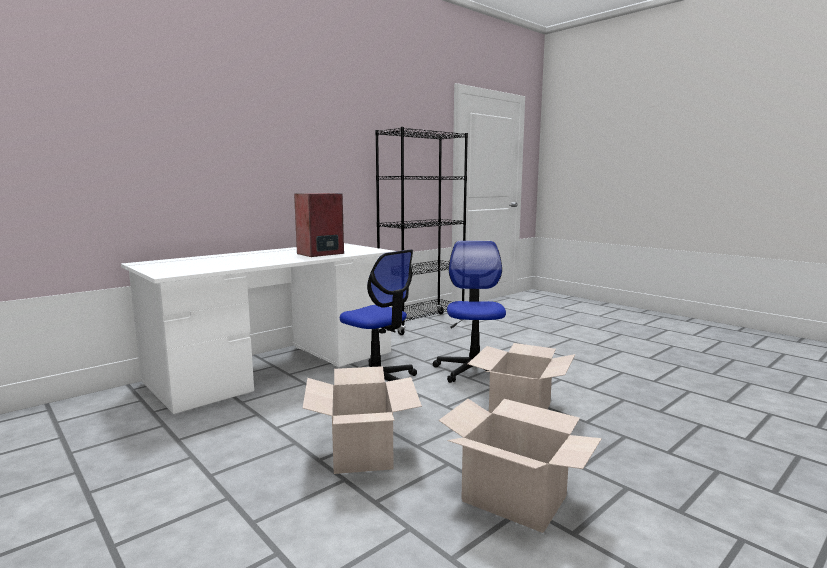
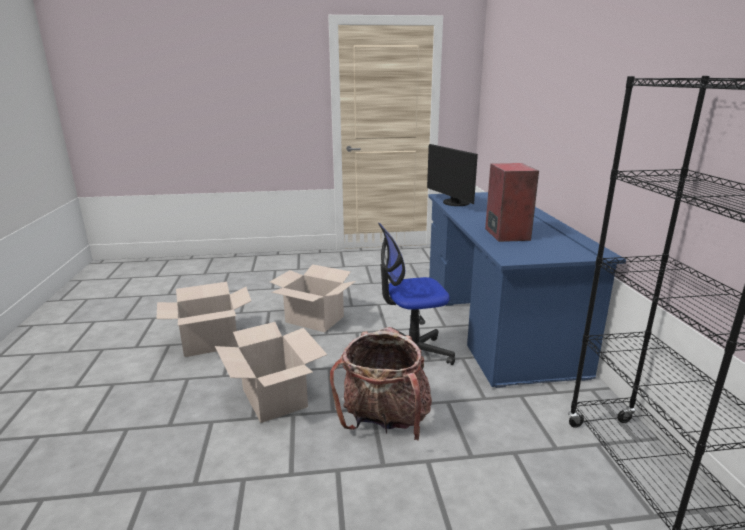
camera: 125 degrees right, 10 degrees up
(211, 268) = (453, 203): none -> monitor
(276, 367) = (496, 322): white desk -> blue desk
(474, 370) = (385, 421): office chair -> backpack

